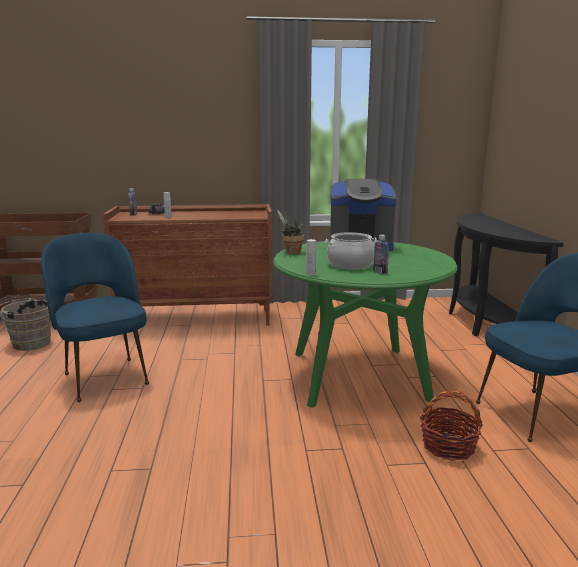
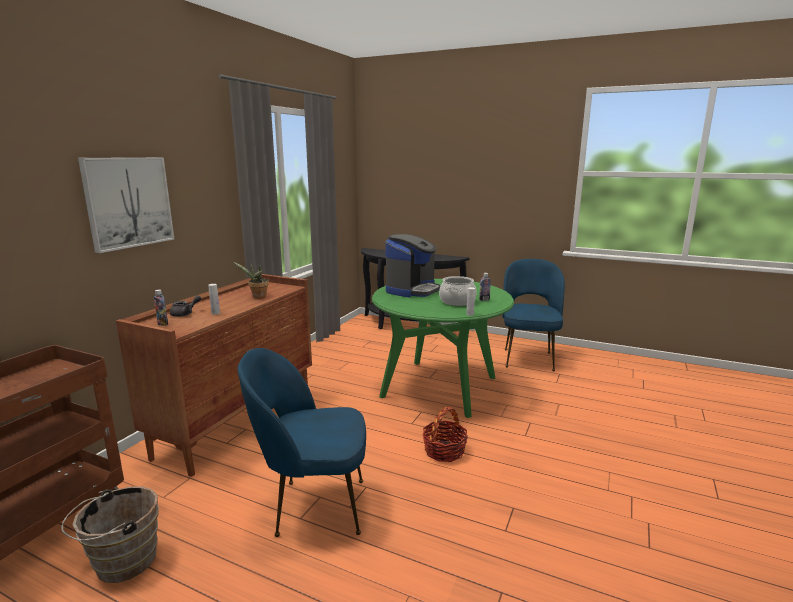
camera: 60 degrees left, 0 degrees up
(157, 125) = (128, 202): none -> picture
(291, 252) = (398, 307): potted plant -> potted plant (257, 296)
(448, 446) = (546, 391): basket -> basket (444, 451)

